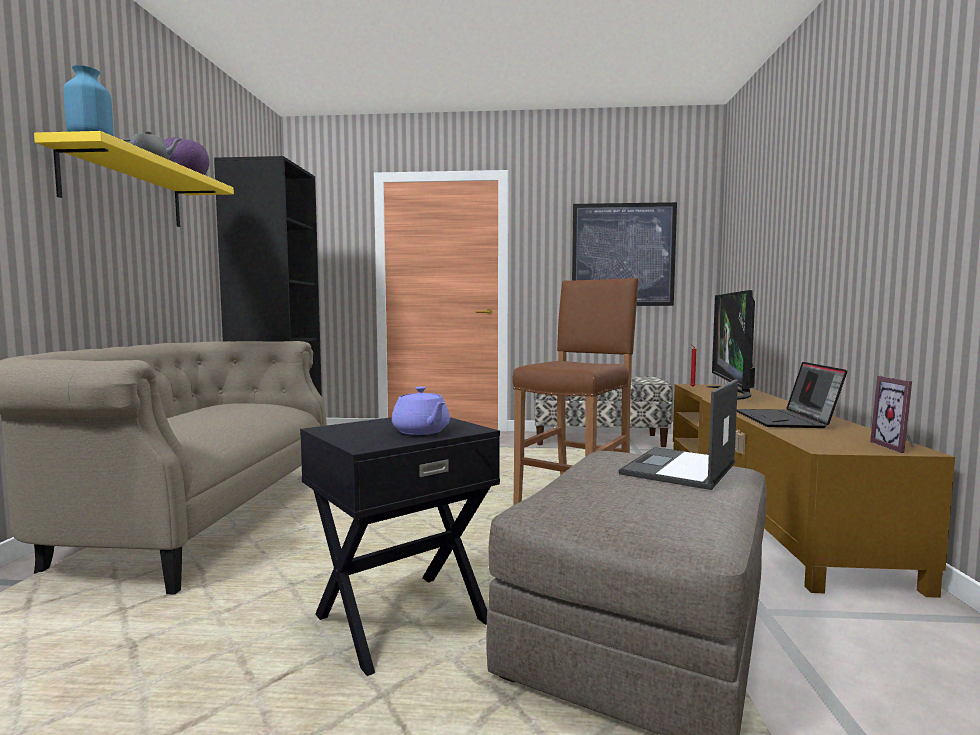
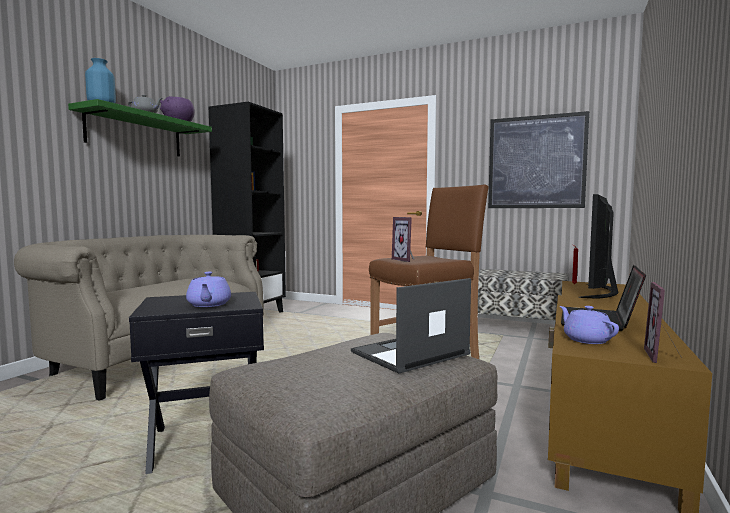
camera: 20 degrees right, 0 degrees up
(125, 189) = (135, 134): yellow shelf -> green shelf
(563, 365) = (406, 260): none -> picture frame
(812, 438) = (586, 339): none -> purple teapot

